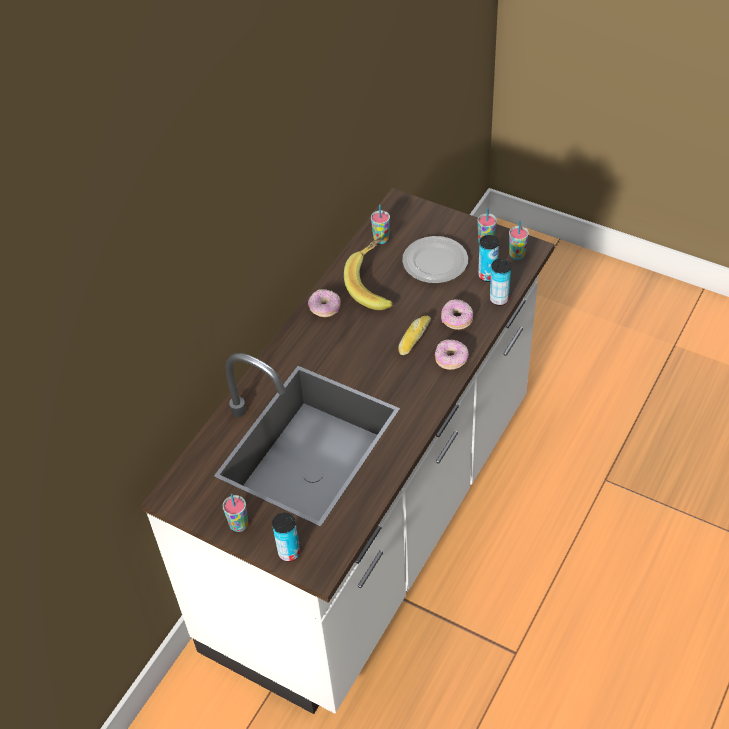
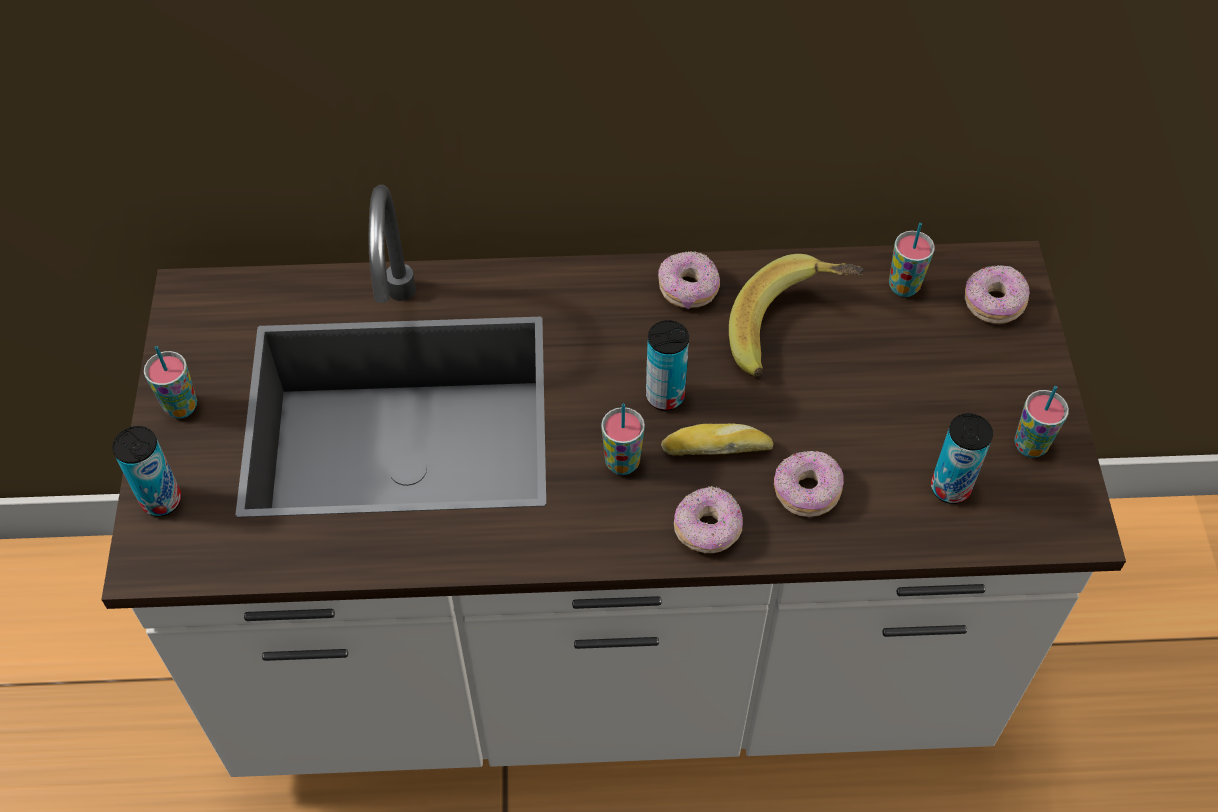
camera: 55 degrees right, 5 degrees up
(411, 217) = (993, 303): none -> donut
(435, 262) = (916, 390): plate -> none
(499, 299) = (907, 535): can -> can (665, 396)
(517, 255) = (1041, 511): cup -> cup (622, 463)

